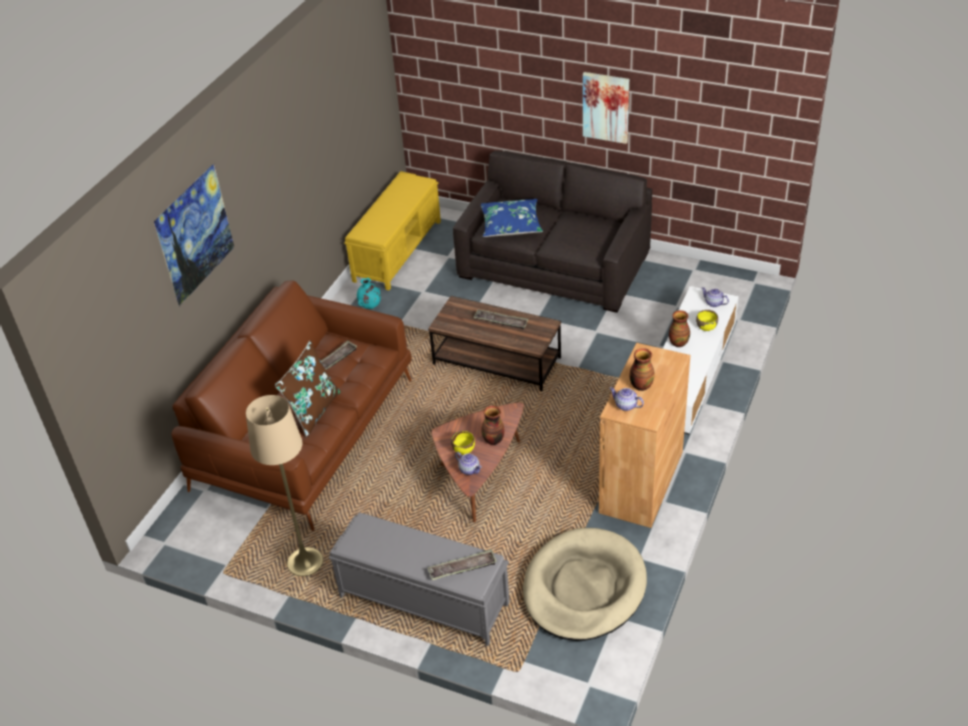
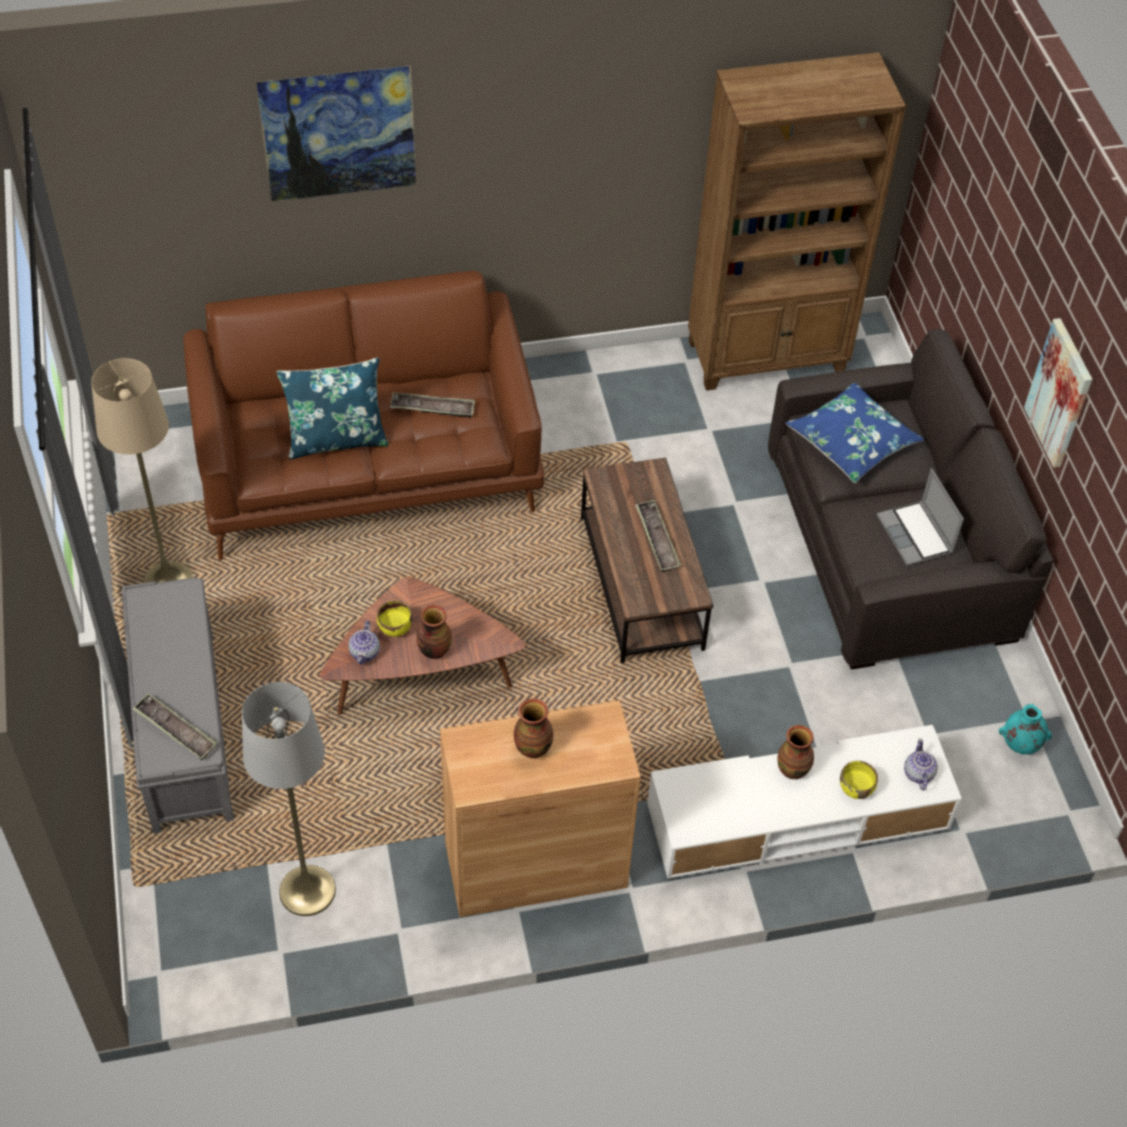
camera: 50 degrees right, 10 degrees up
(313, 411) = (336, 439): brown pillow -> blue pillow
(370, 306) = (635, 392): turquoise vase -> turquoise vase (1019, 745)
(398, 250) = (768, 357): yellow bench -> brown bookcase
(584, 588) = (307, 890): beige dog bed -> grey floor lamp
(587, 231) = (916, 535): none -> laptop
(626, 405) = (480, 749): teapot -> none

